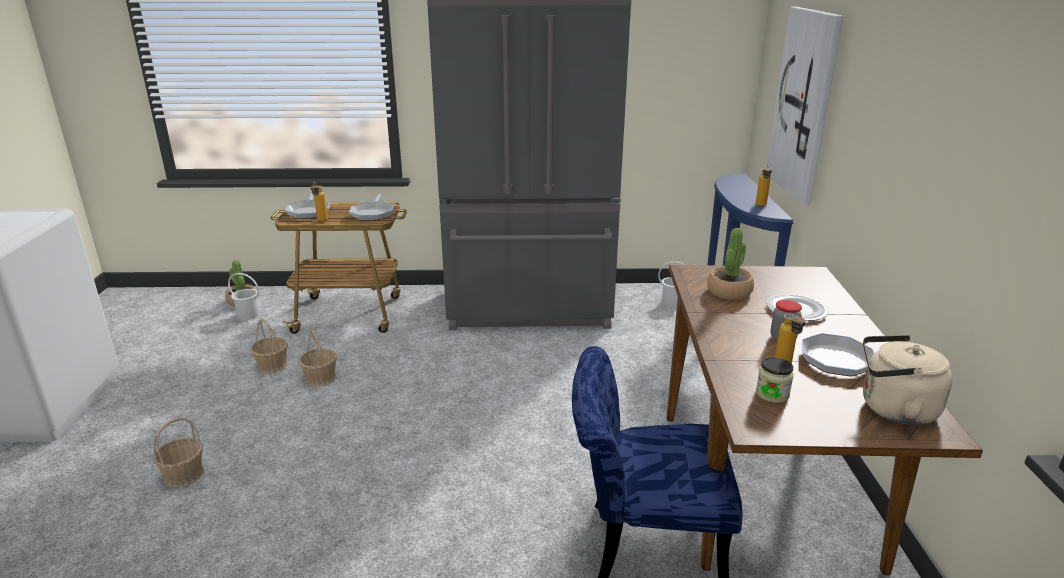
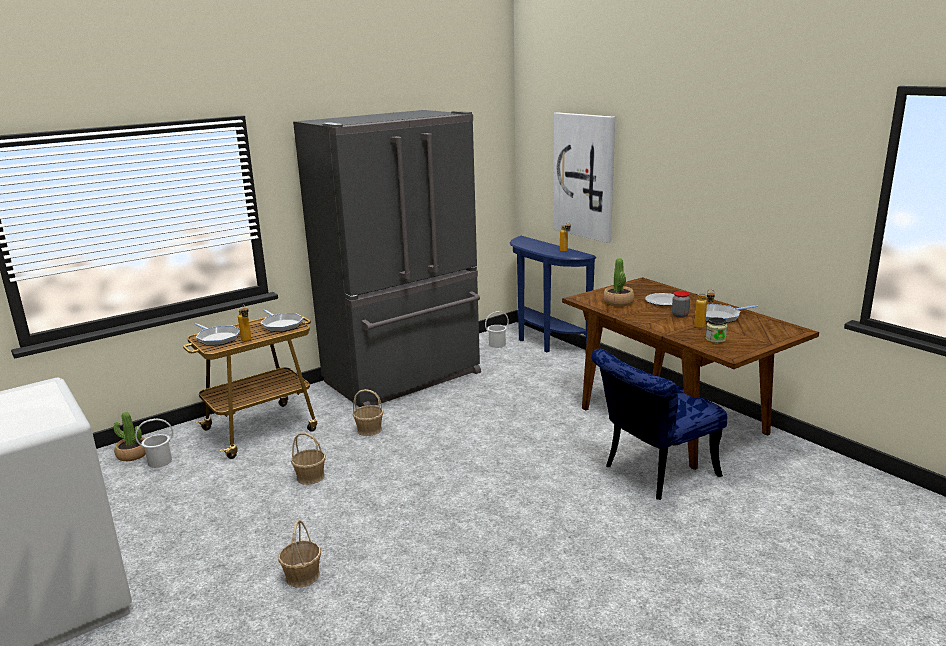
camera: 35 degrees left, 5 degrees down
(272, 365) = (252, 485): basket -> basket (369, 430)
(893, 409) = (768, 328): beige kettle -> none

